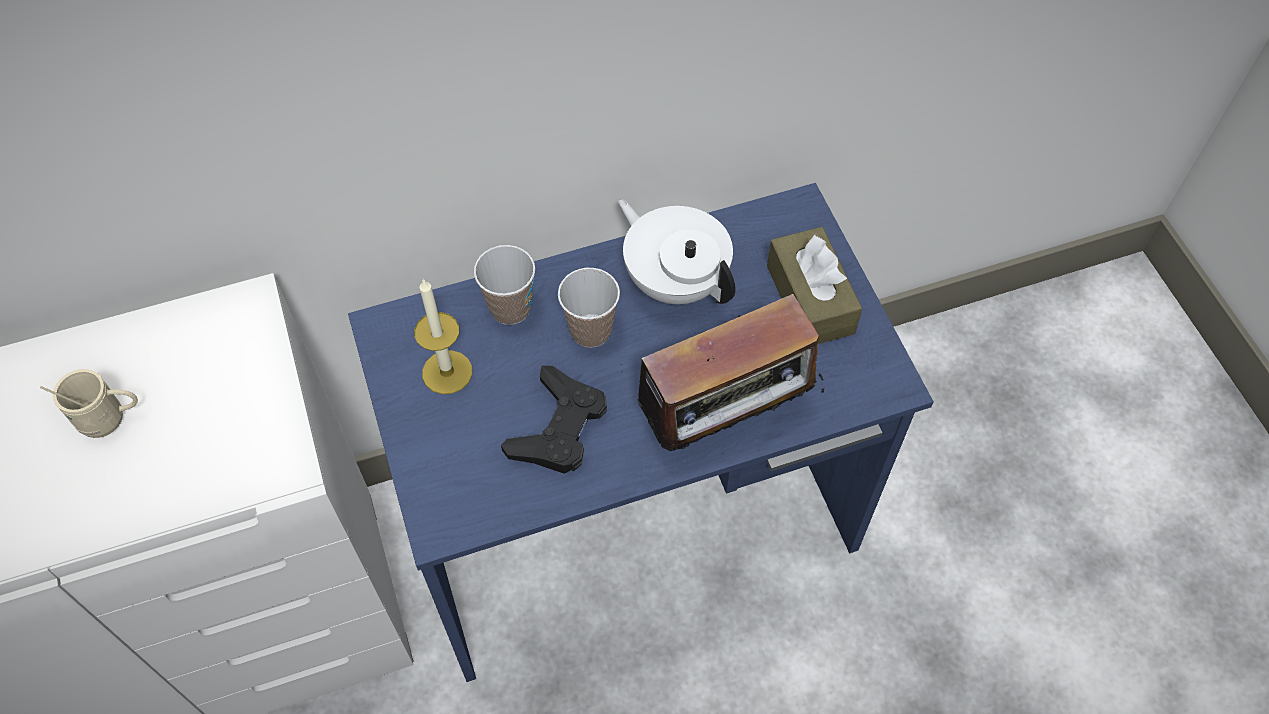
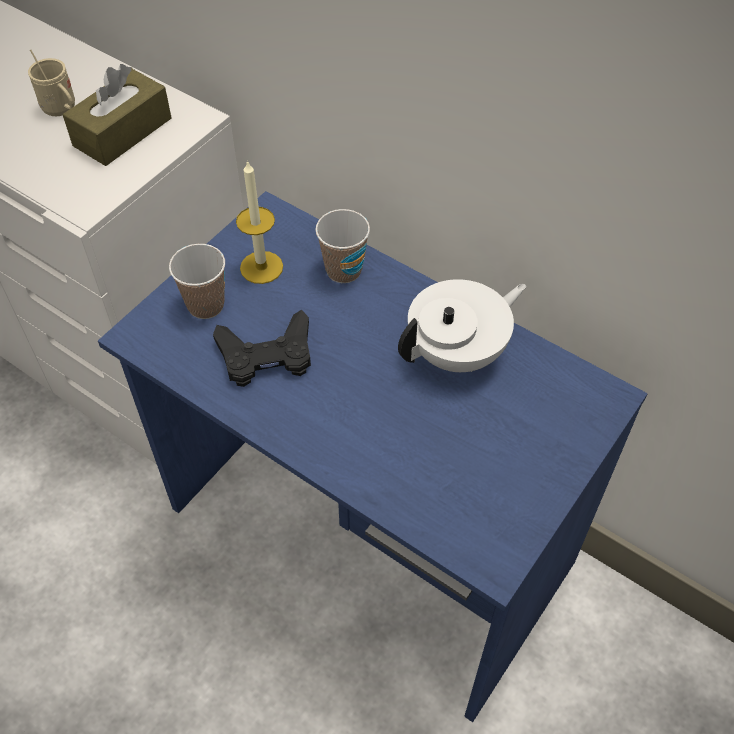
camera: 55 degrees right, 5 degrees down
(591, 331) = (365, 327): cup -> cup (206, 305)
(675, 280) = (458, 352): white teapot -> white teapot turned 45 degrees clockwise
(726, 419) = (358, 458): radio -> none
(810, 299) = (524, 453): brown tissue box -> brown tissue box (122, 132)

